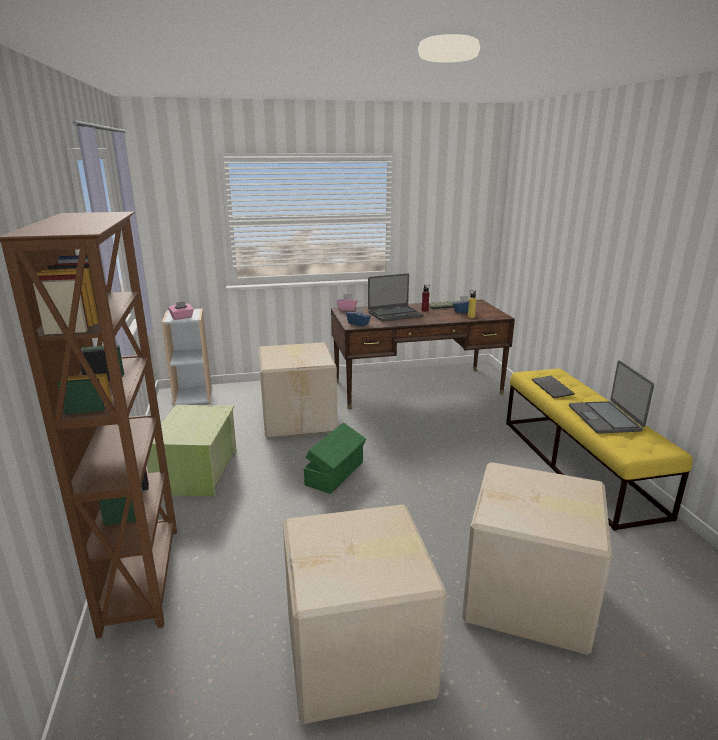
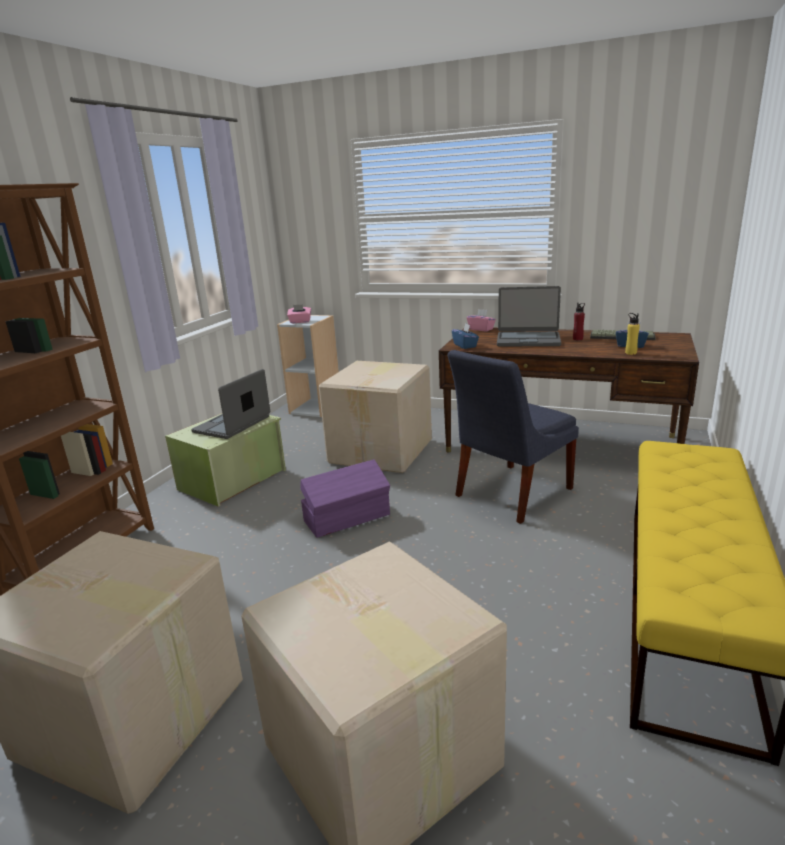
camera: 35 degrees right, 0 degrees up
(336, 473) = (348, 518): green storage box -> purple storage box
(423, 427) = (510, 494): none -> blue chair
(553, 388) = (676, 473): keyboard -> none
(605, 418) = (705, 537): laptop -> laptop (233, 425)

